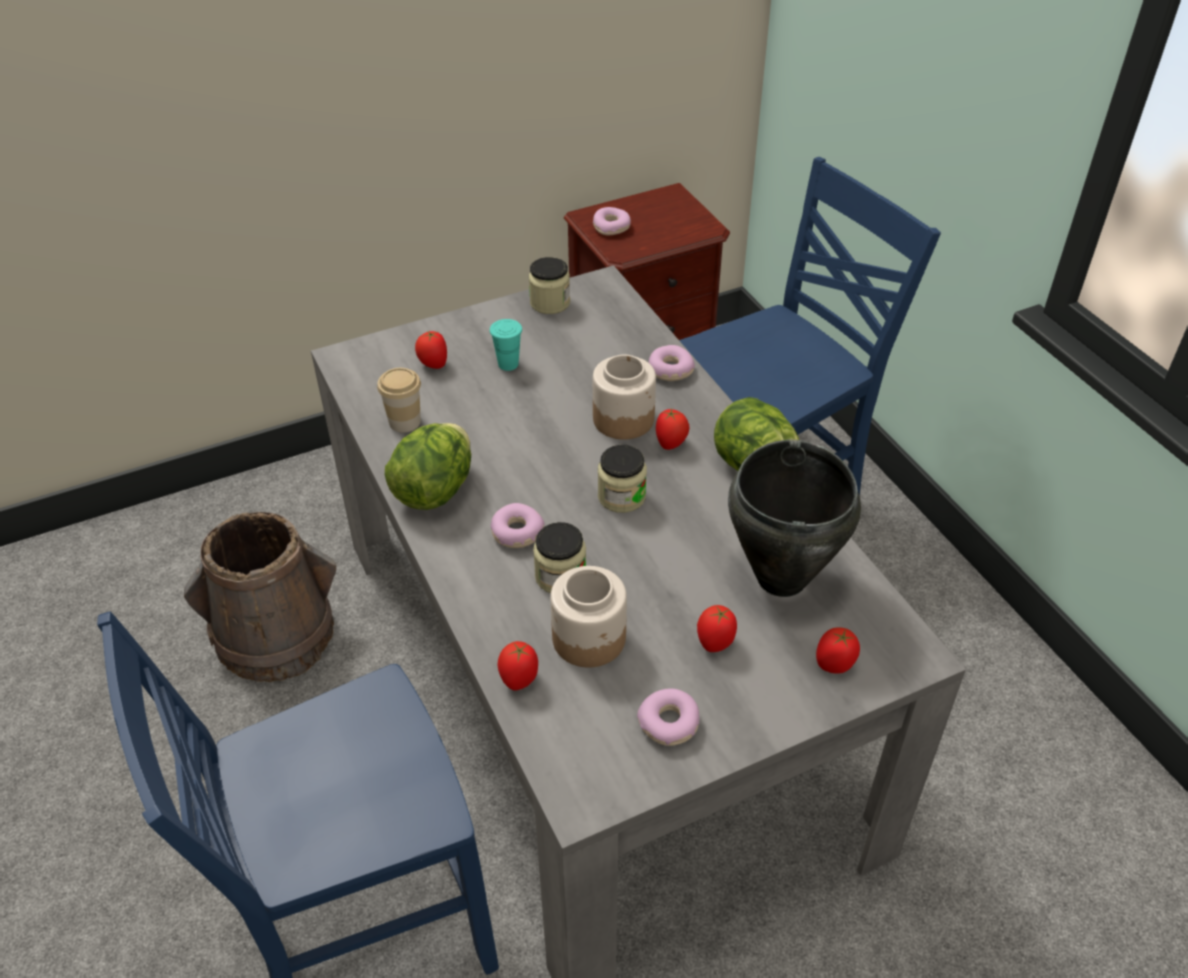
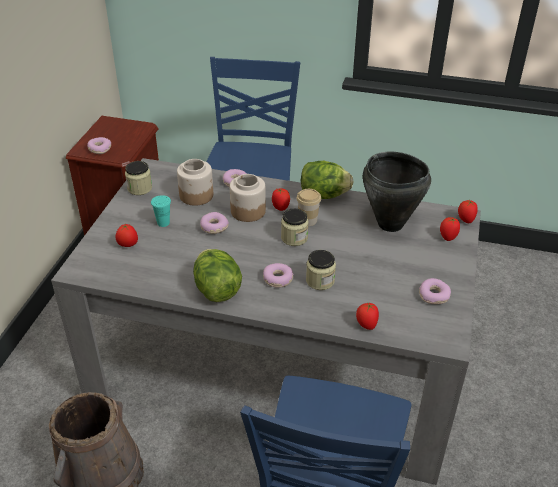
camera: 50 degrees left, 5 degrees down
(404, 421) = (155, 275): cup -> cup (308, 220)
(552, 410) = (214, 227): none -> donut
(590, 639) = (365, 292): jar -> jar (197, 195)
(715, 642) = (405, 259): tomato -> tomato (465, 220)

